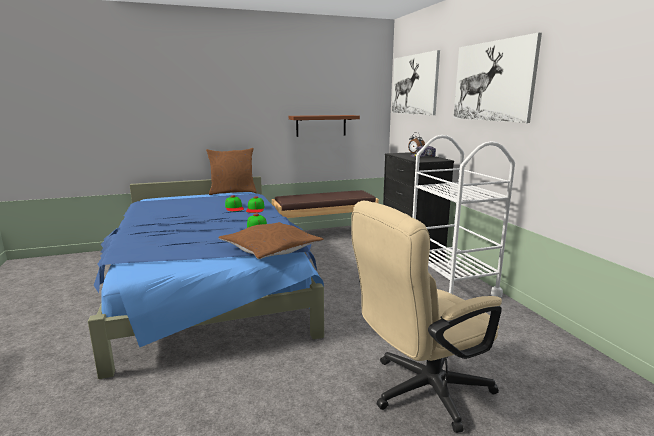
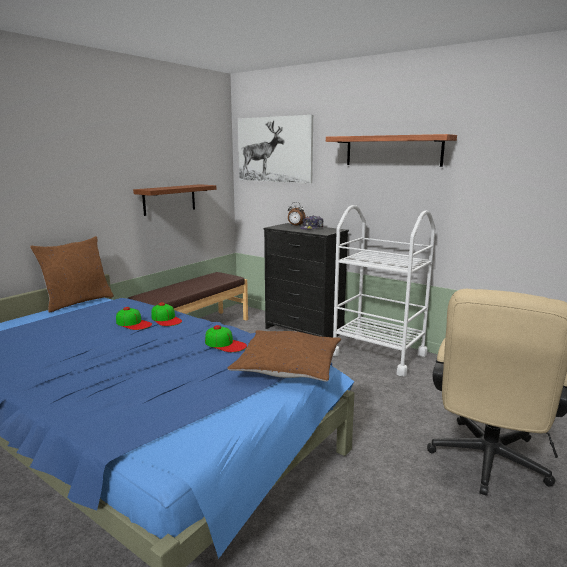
camera: 35 degrees left, 0 degrees up
(492, 81) = (393, 151): picture -> shelf

